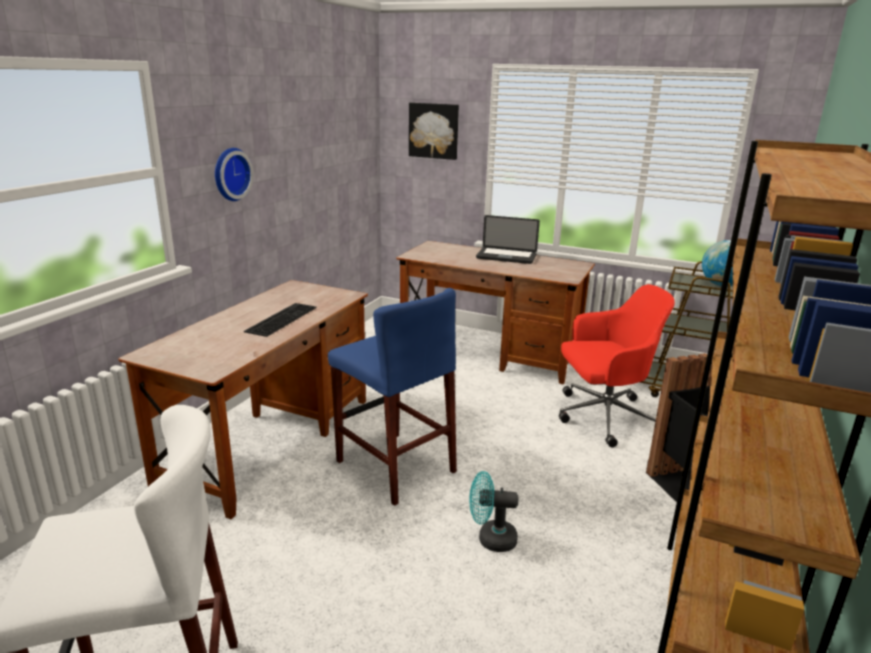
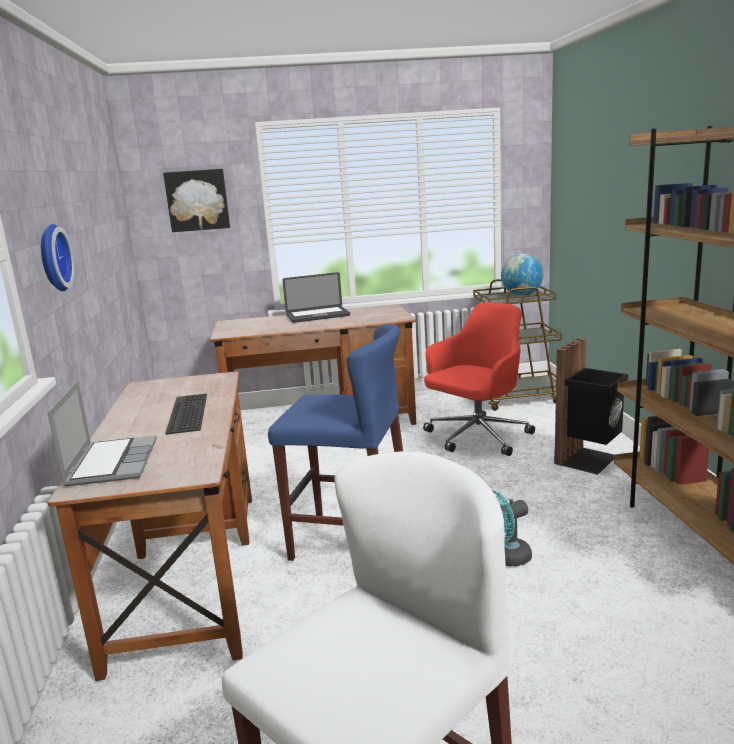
camera: 30 degrees left, 5 degrees down
(186, 342) = (111, 462): none -> laptop

